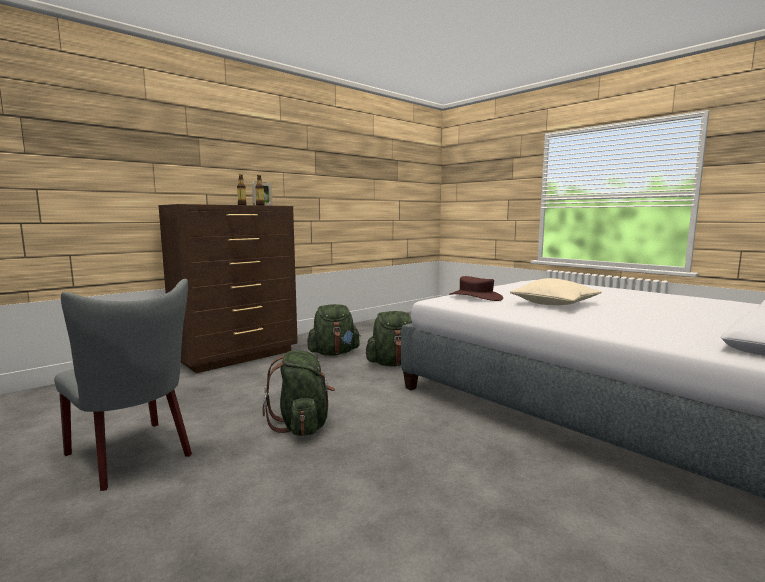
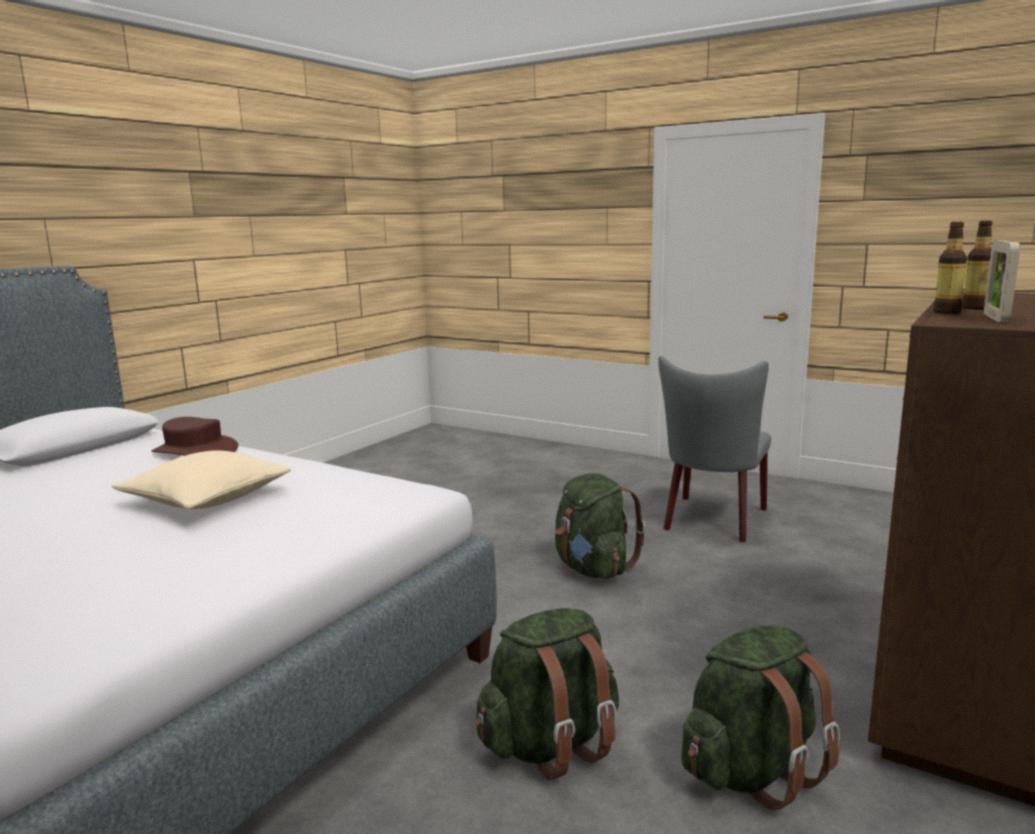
camera: 165 degrees right, 5 degrees up
(134, 456) = (712, 521): grey chair -> grey chair turned 90 degrees counterclockwise
(475, 297) = (343, 505): brown hat -> brown hat (195, 451)

